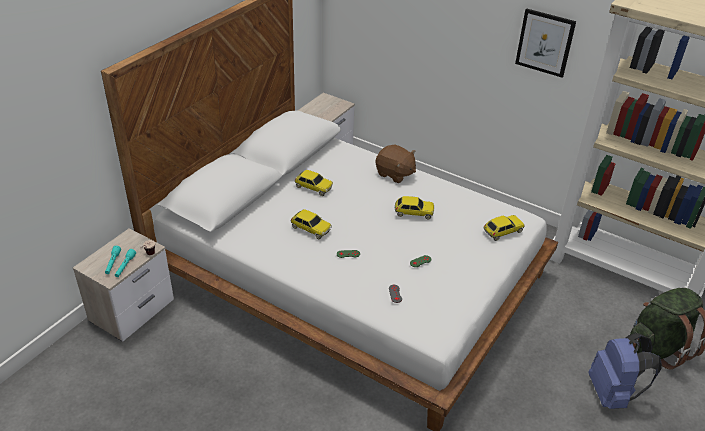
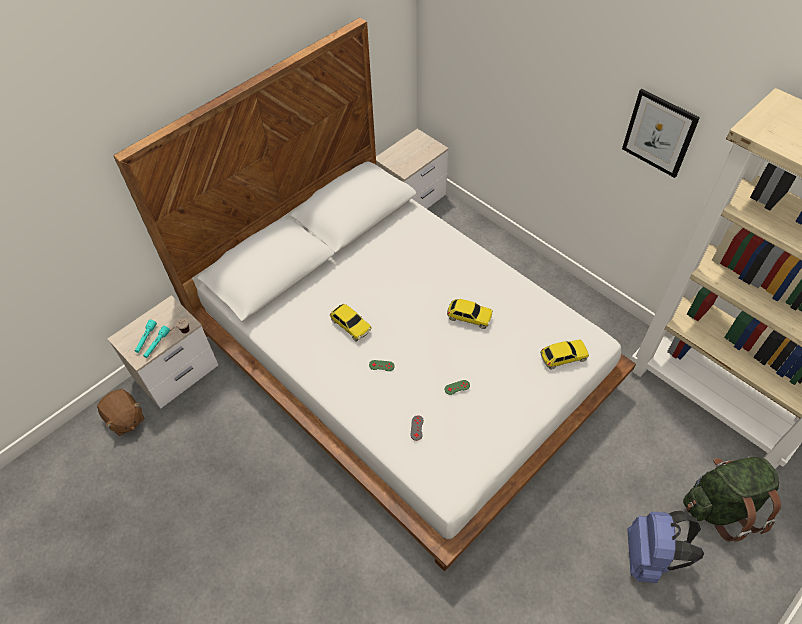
camera: 15 degrees right, 15 degrees up
(313, 187) = (368, 268): toy car -> none
(395, 174) = (463, 259): brown plush toy -> brown plush toy (125, 419)

